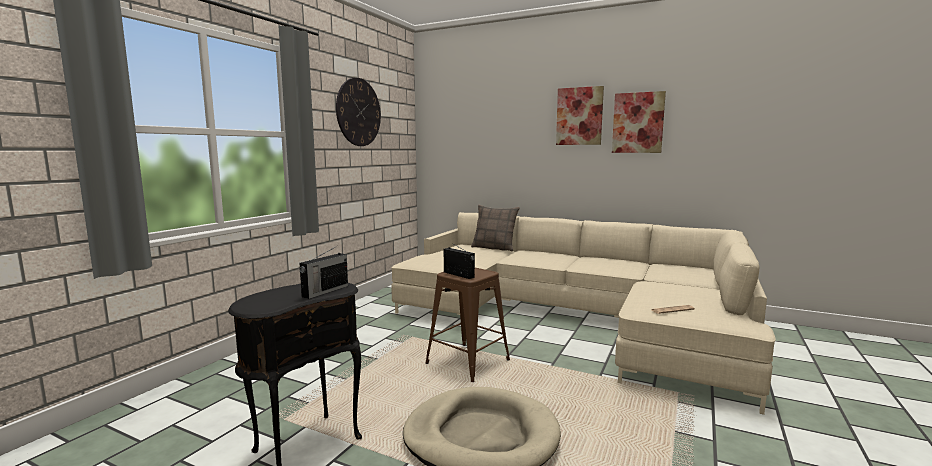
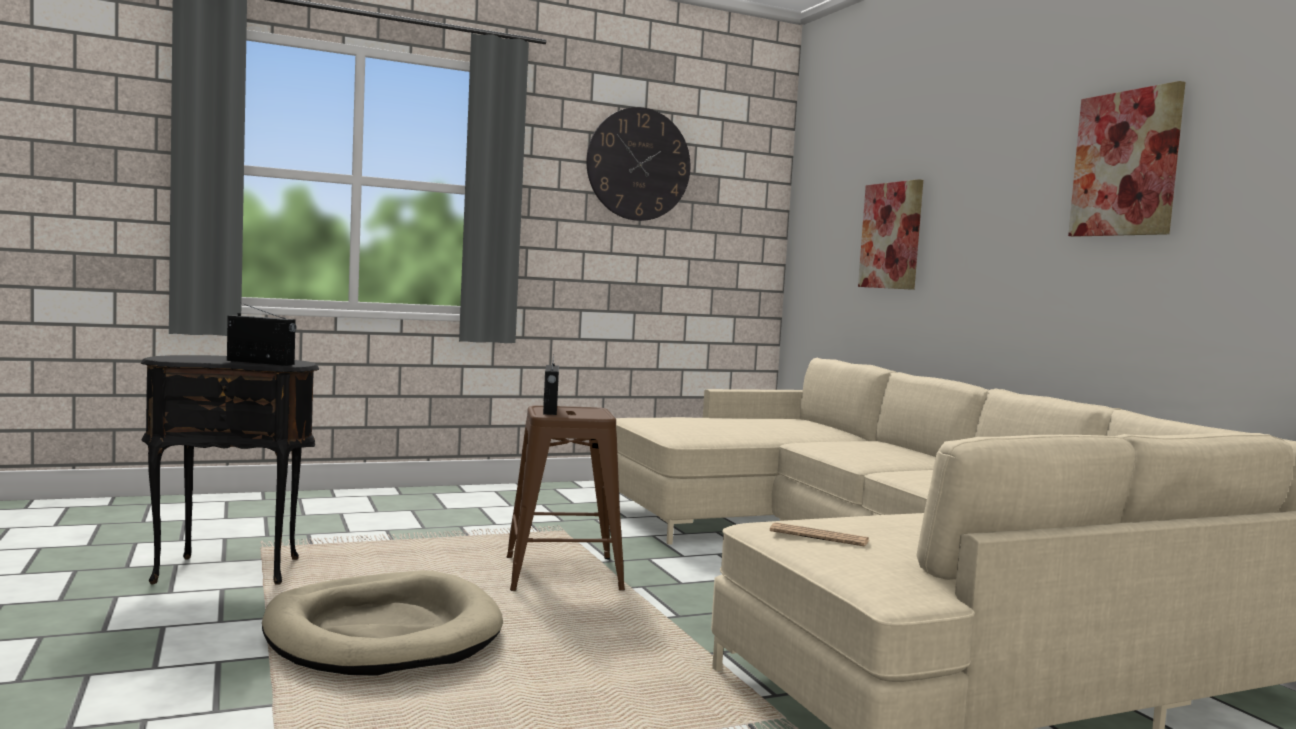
camera: 40 degrees right, 5 degrees down
(324, 291) = (261, 362): radio -> radio turned 150 degrees counterclockwise
(494, 248) = (836, 430): pillow -> none
(579, 116) = (1020, 157): picture -> picture (891, 235)

